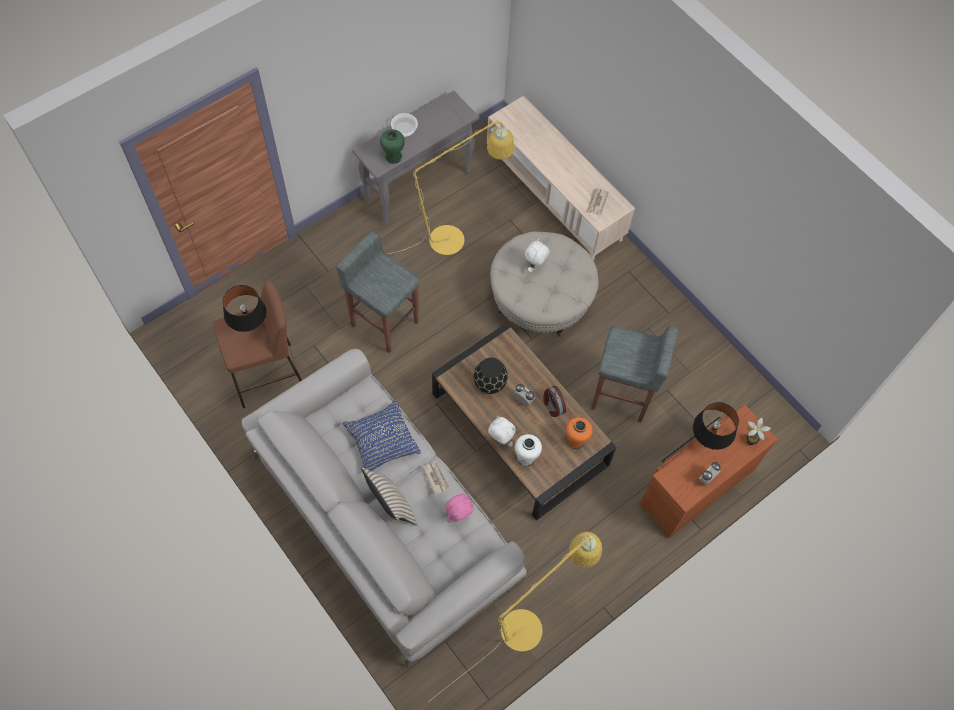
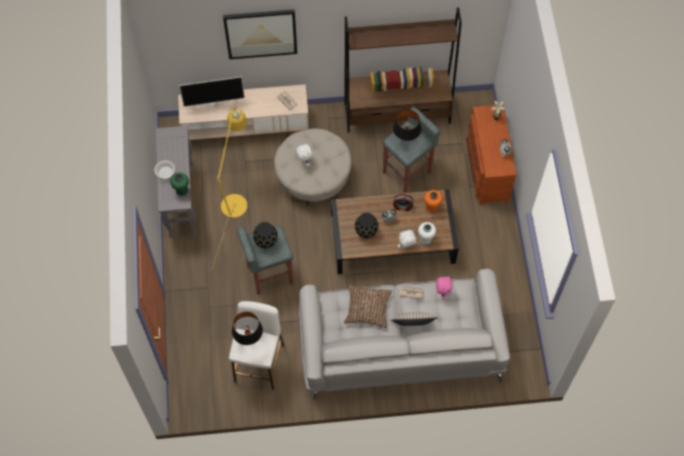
camera: 55 degrees left, 0 degrees up
(267, 375) = (259, 363): brown stool -> white stool
(382, 440) = (367, 309): blue pillow -> brown pillow
(385, 275) = (265, 241): none -> black vase
(530, 622) = (513, 301): yellow floor lamp -> none
(539, 133) = (214, 102): none -> television
(619, 90) = (261, 33): none -> picture
(693, 341) = (397, 114): none -> brown bookcase
(708, 439) = (482, 137): black table lamp -> black table lamp (406, 138)

